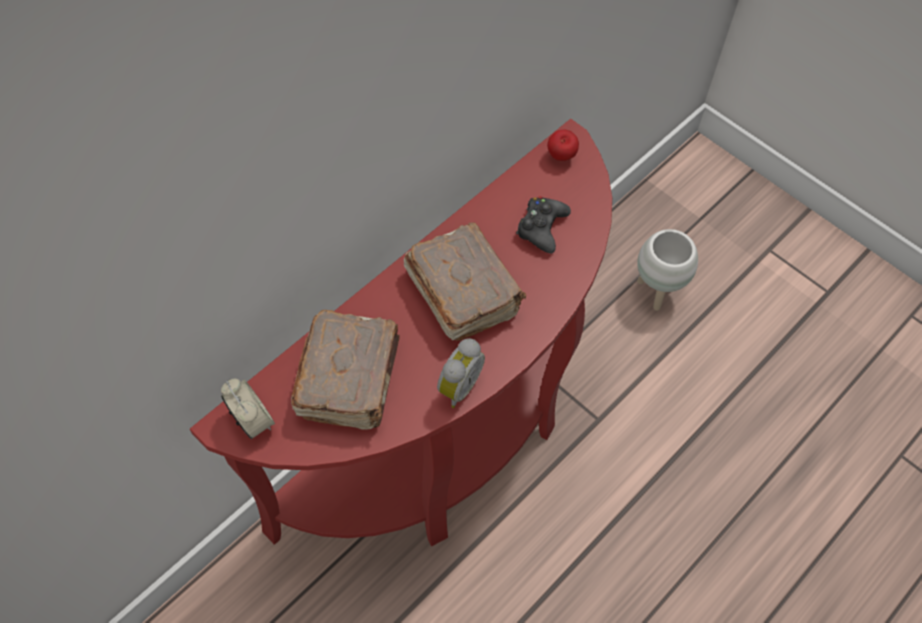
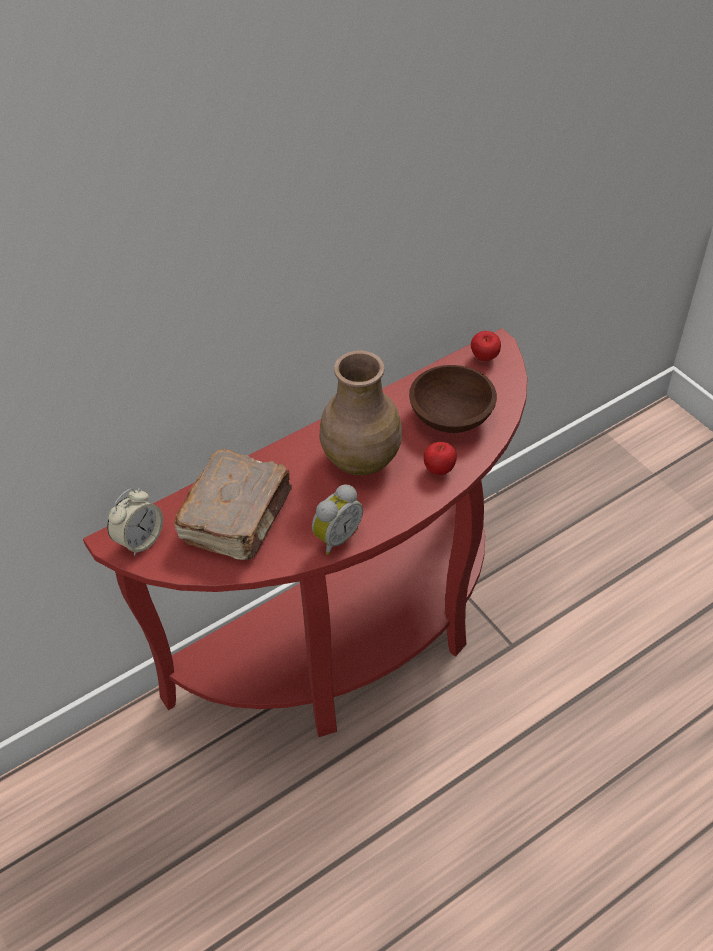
camera: 15 degrees right, 10 degrees down
(252, 421) = (139, 540): alarm clock -> alarm clock turned 60 degrees clockwise
(462, 291) = (362, 458): brown book -> brown vase
(541, 228) = (451, 415): black game controller -> brown bowl
(543, 293) = (439, 470): none -> apple
(656, 291) = (596, 535): white planter -> none

